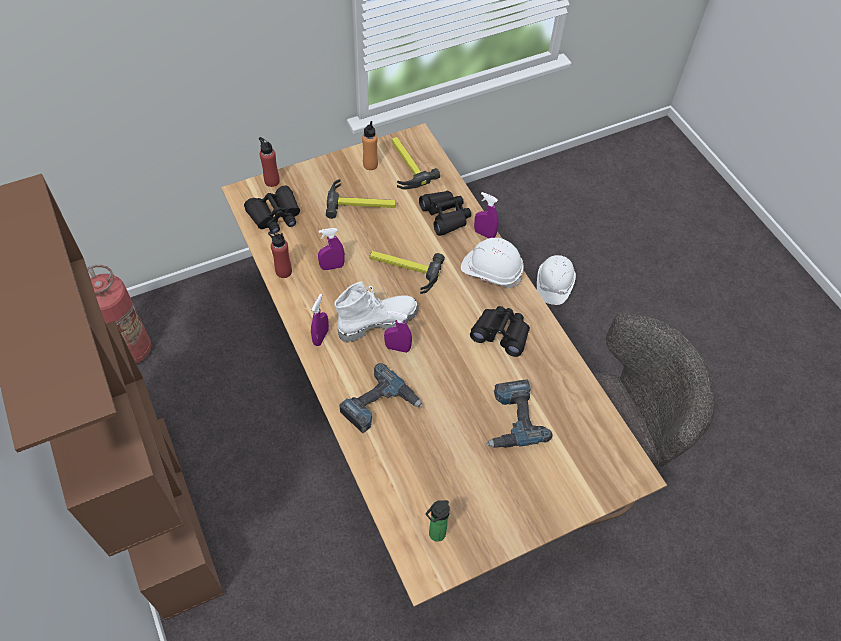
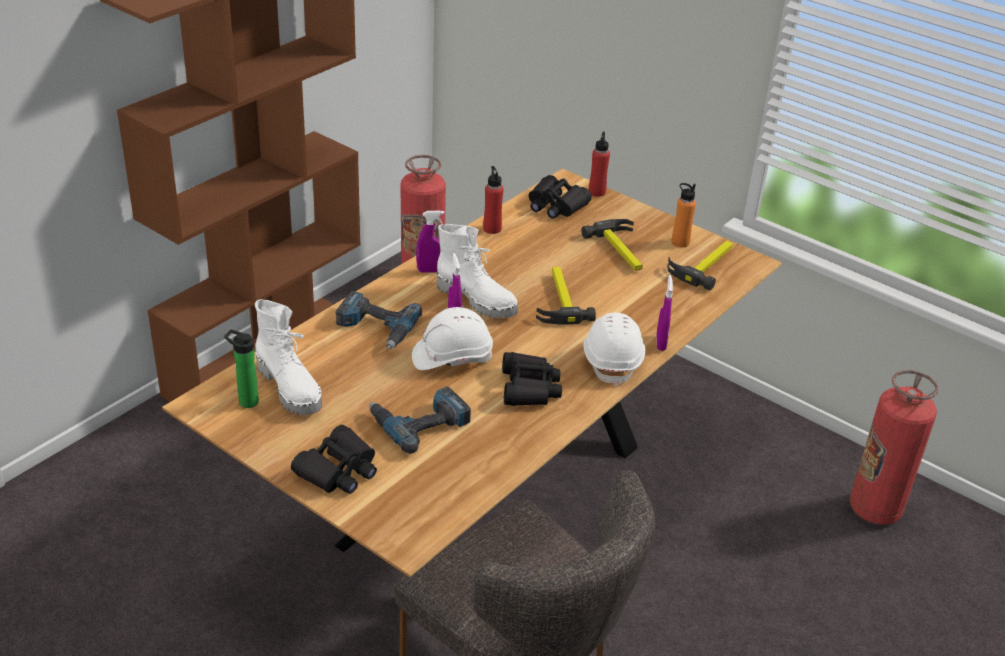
camera: 65 degrees right, 20 degrees down
(332, 267) = (522, 254): purple spray bottle -> none
(432, 495) = (290, 388): none -> white boot
(445, 216) = (659, 309): black binoculars -> black binoculars (338, 470)
(526, 207) = (875, 509): none -> fire extinguisher
(553, 285) = (773, 572): white hard hat -> white hard hat (452, 357)

